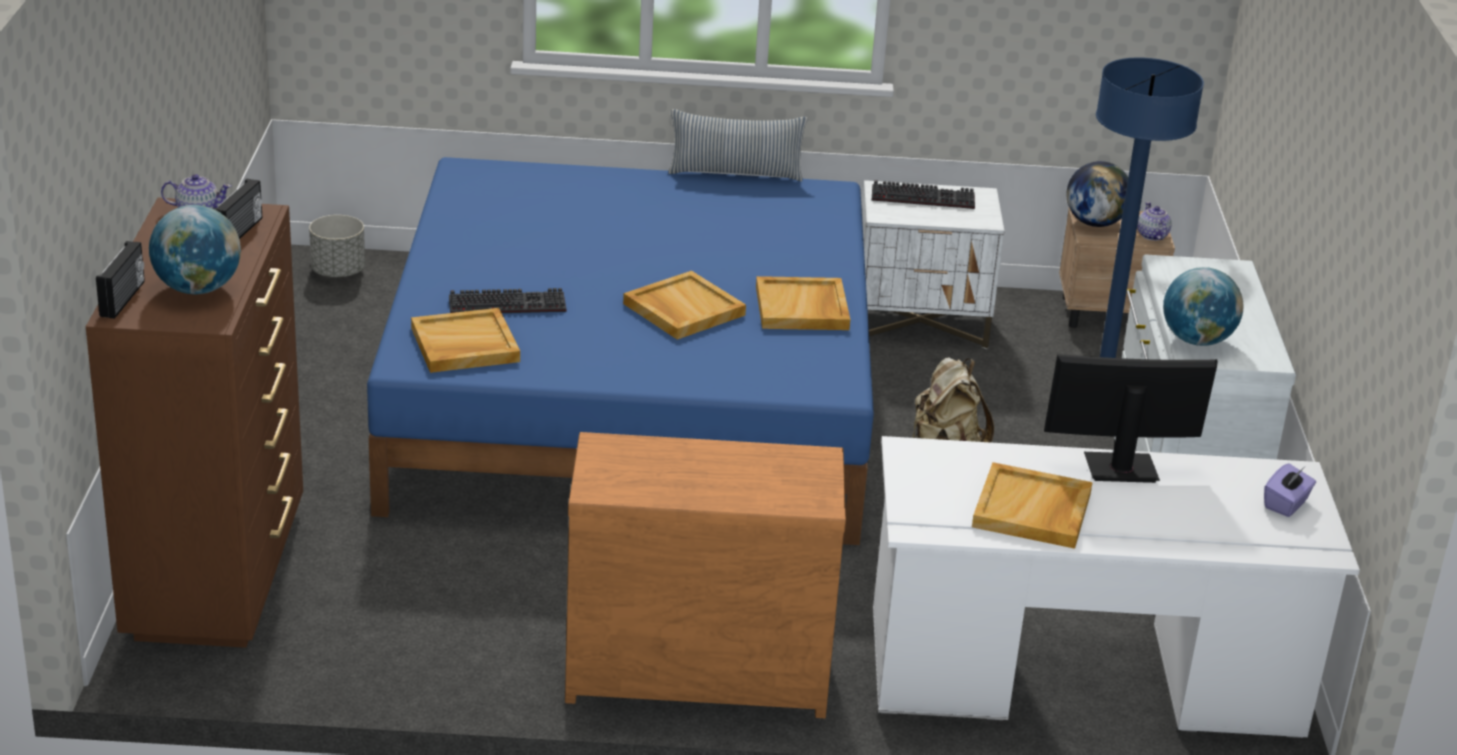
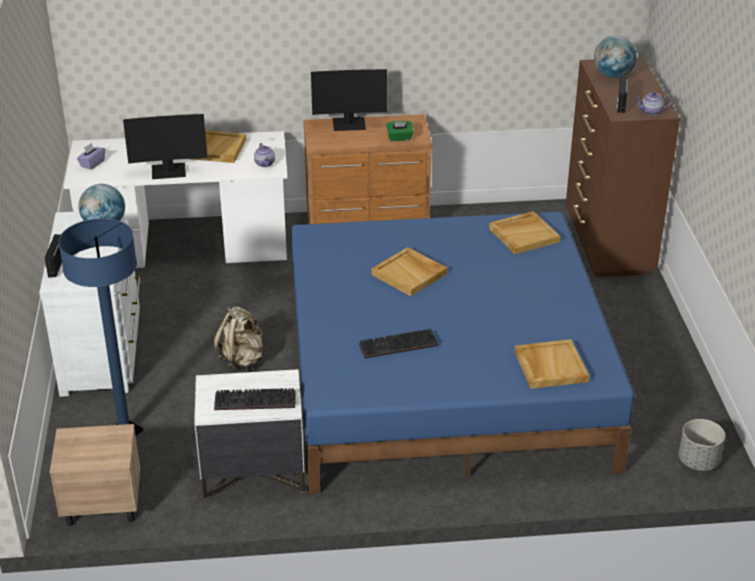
camera: 175 degrees right, 5 degrees up
(124, 299) = (639, 68): radio -> radio (56, 265)
(509, 304) = (513, 265): keyboard -> keyboard (397, 346)
(643, 448) = (399, 138): none -> green tissue box
(735, 173) = (404, 405): pillow -> none
(744, 492) = (349, 125): none -> monitor
(802, 308) = (336, 284): beige tray -> beige tray (550, 366)
(1095, 223) = (113, 448): globe -> none
(1152, 236) = (70, 439): teapot -> teapot (265, 163)

